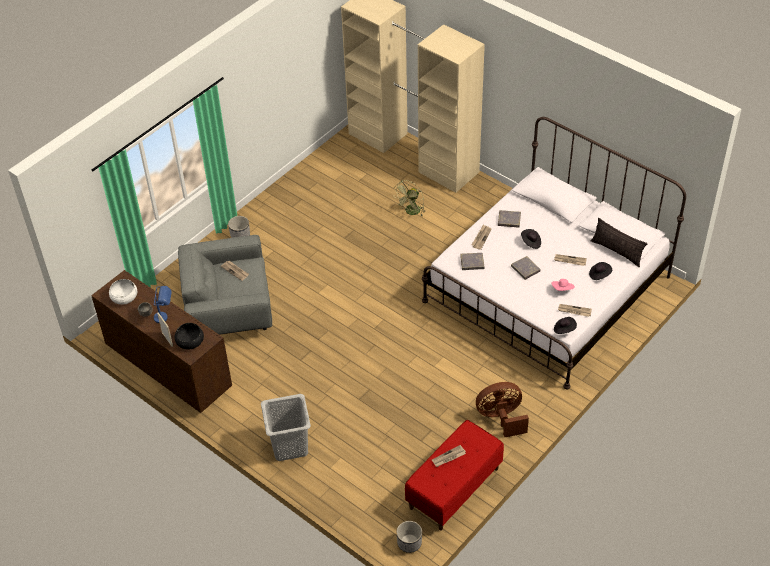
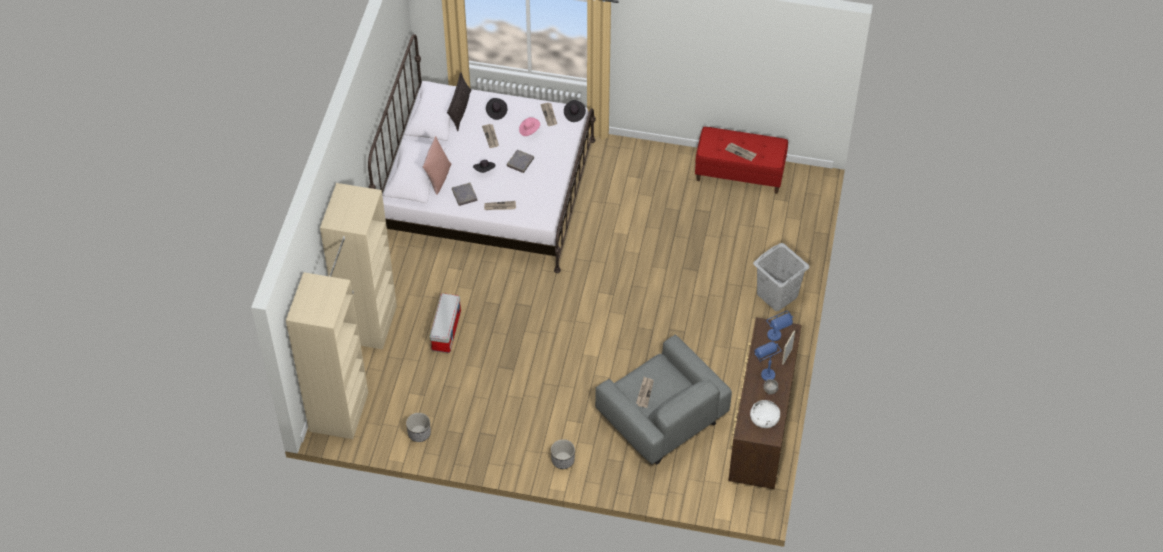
camera: 120 degrees left, 5 degrees up
(190, 341) = (777, 338): black bowl -> blue table lamp
(409, 543) = (806, 181): planter -> planter (419, 433)
(411, 212) = (446, 330): green fan -> storage box
(472, 262) = (535, 201): grey book -> none
(501, 418) = (652, 170): brown fan -> none
(540, 210) = (438, 178): none -> pink pillow

